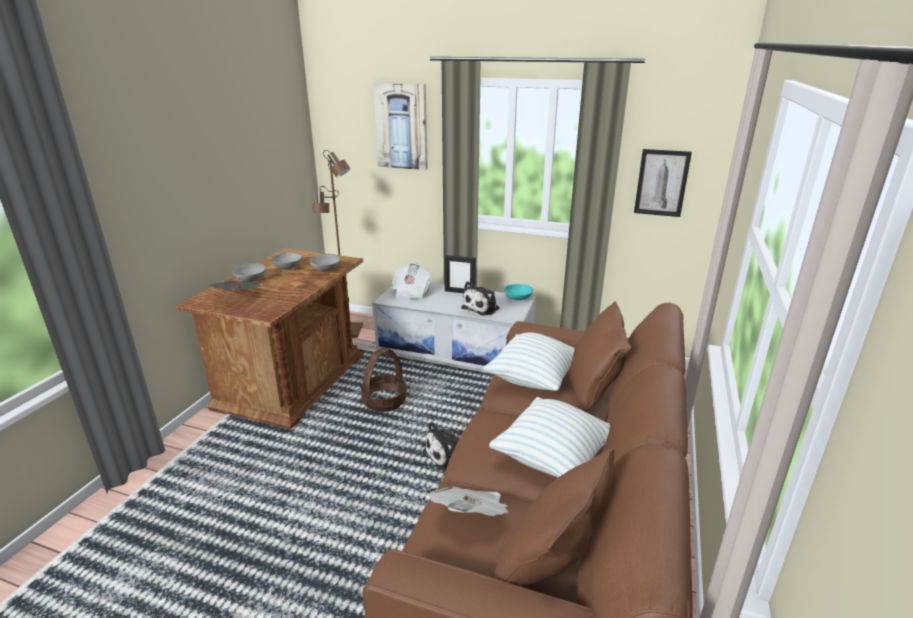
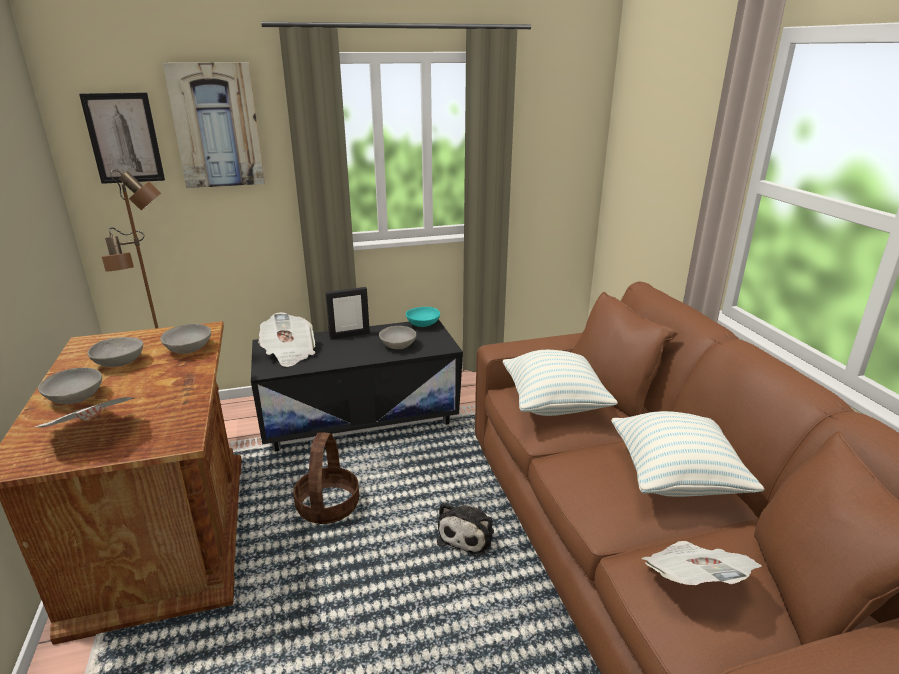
camera: 35 degrees left, 0 degrees up
(456, 357) = (362, 418): white tv stand -> black tv stand
(482, 308) = (398, 346): plush toy -> grey bowl
(661, 183) = (548, 164): picture -> picture (124, 138)

